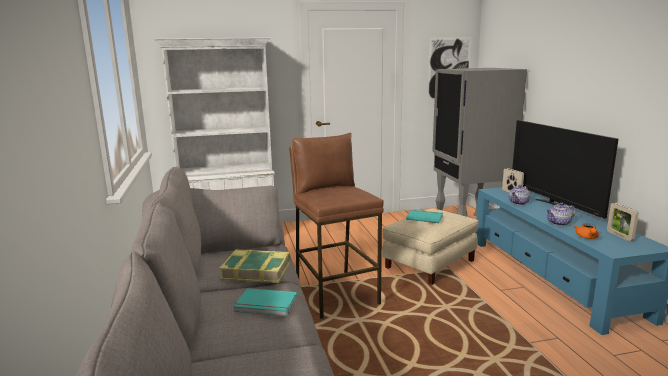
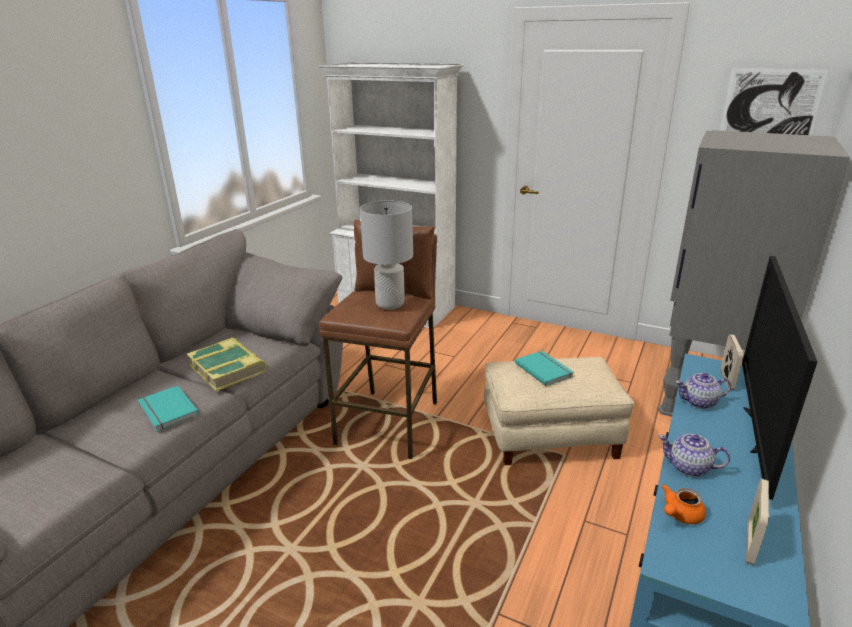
camera: 40 degrees right, 10 degrees up
(347, 191) = (390, 306): none -> grey table lamp

